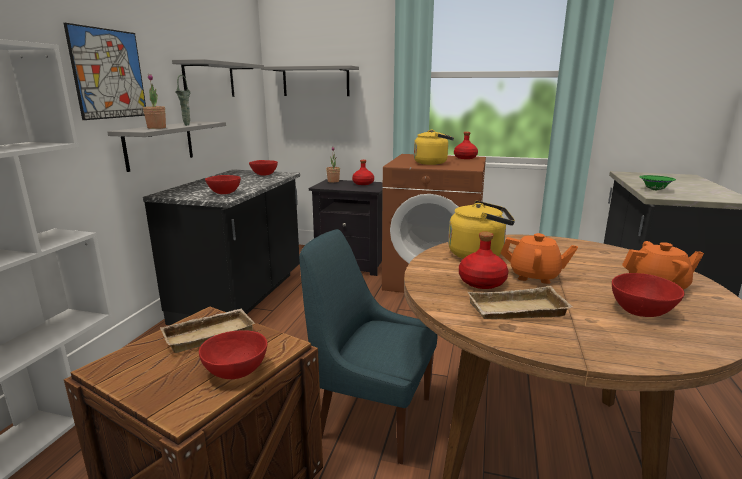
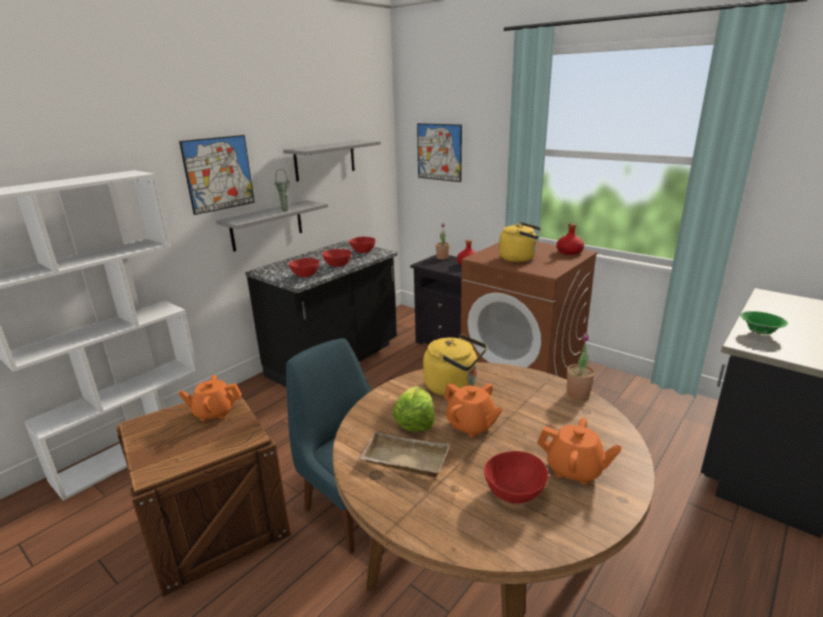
camera: 25 degrees right, 5 degrees up
(156, 128) = (255, 216): potted plant -> potted plant (578, 393)
(209, 333) = (214, 412): beige tray -> orange teapot
(234, 372) = (202, 451): red bowl -> red bowl (337, 265)
(315, 81) = (439, 152): grey shelf -> picture
(482, 282) = (414, 421): red bottle -> lettuce

